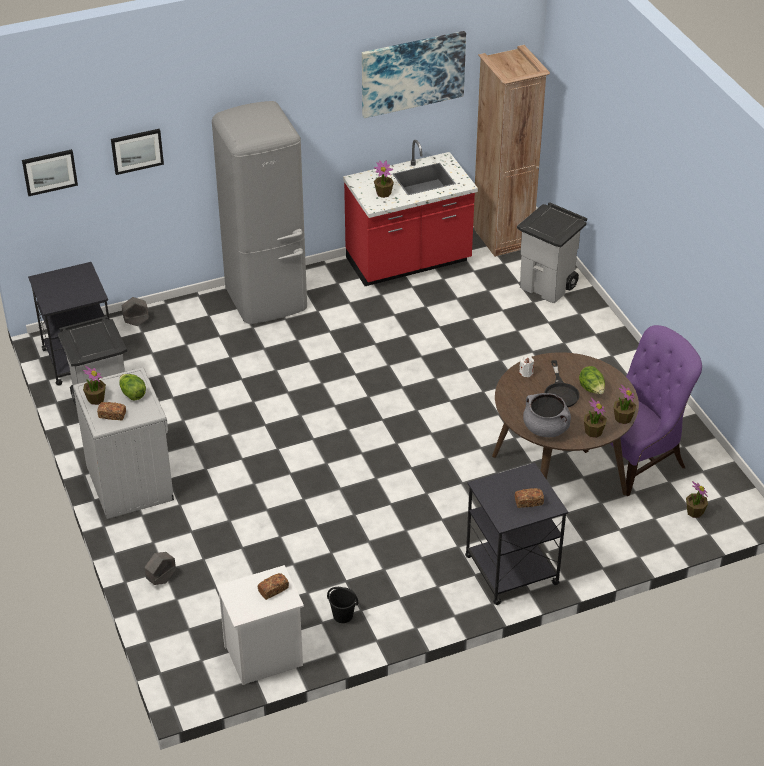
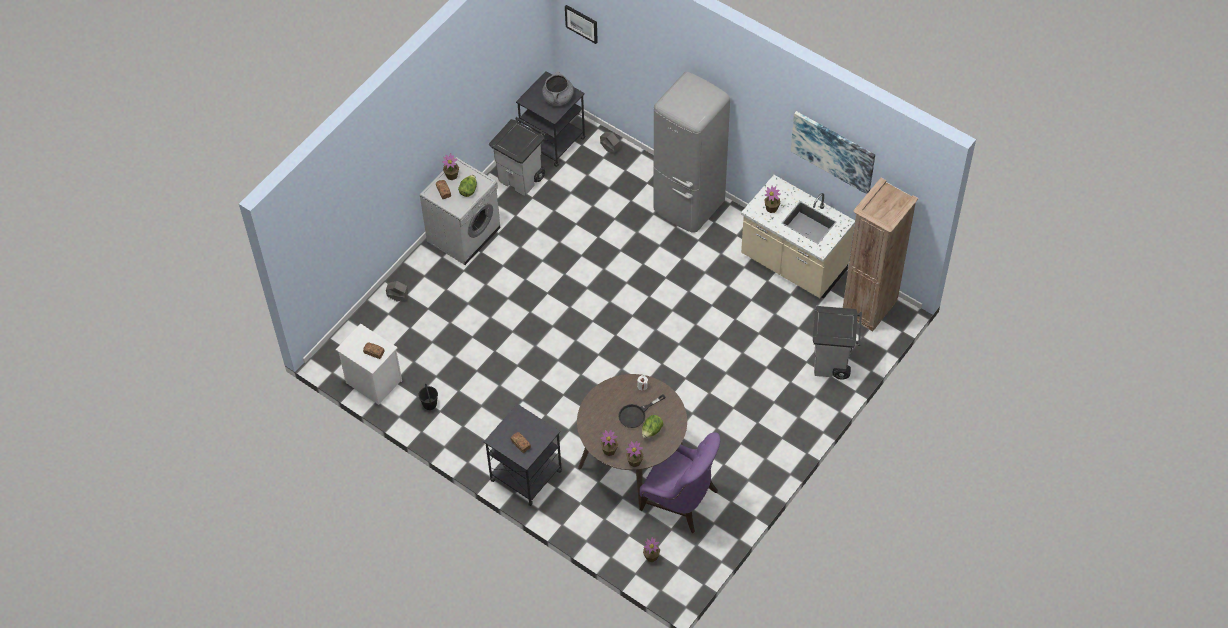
camera: 60 degrees right, 15 degrees up
(137, 151) = (637, 53): picture -> none
(409, 262) = (793, 265): red counter -> beige counter
(546, 428) = (594, 422): grey cooking pot -> grey cooking pot (558, 98)

